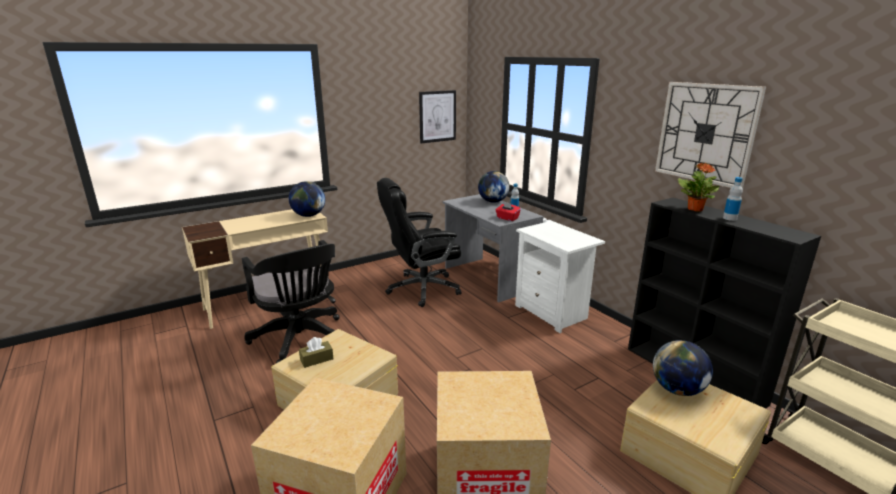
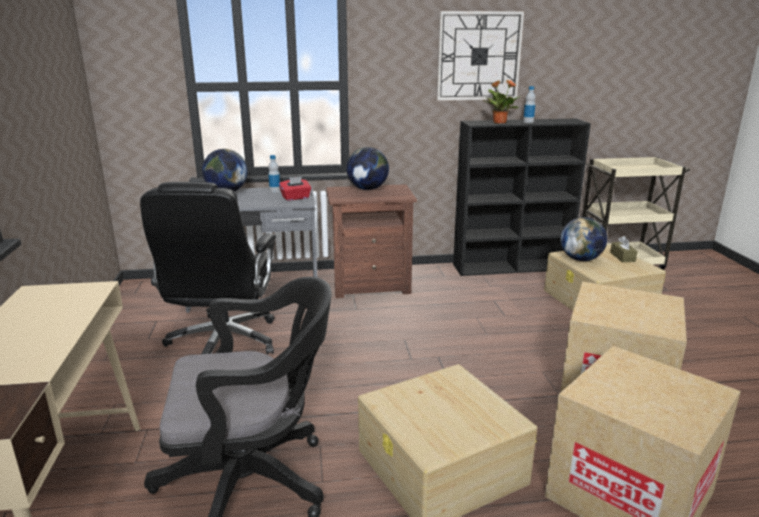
camera: 65 degrees left, 0 degrees up
(308, 215) = (80, 293): globe -> globe (367, 189)
(316, 359) = (435, 424): brown tissue box -> brown tissue box (622, 257)
(437, 116) = (70, 87): picture -> none
(553, 313) = (371, 285): white nightstand -> brown nightstand

